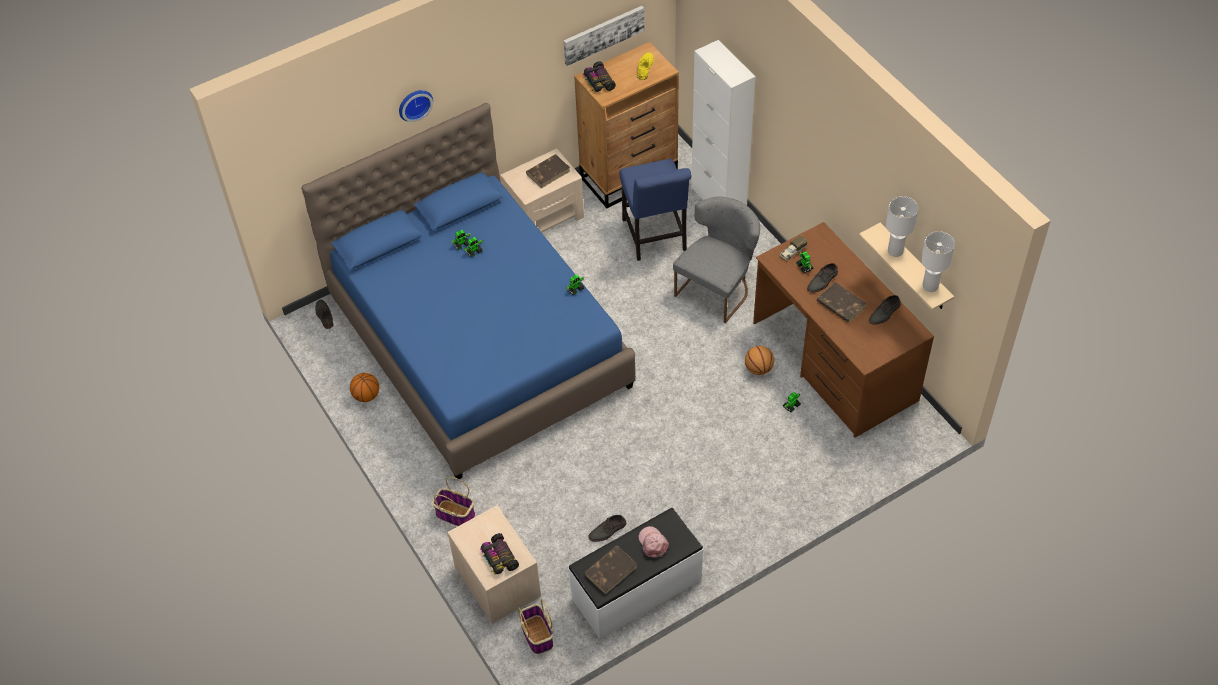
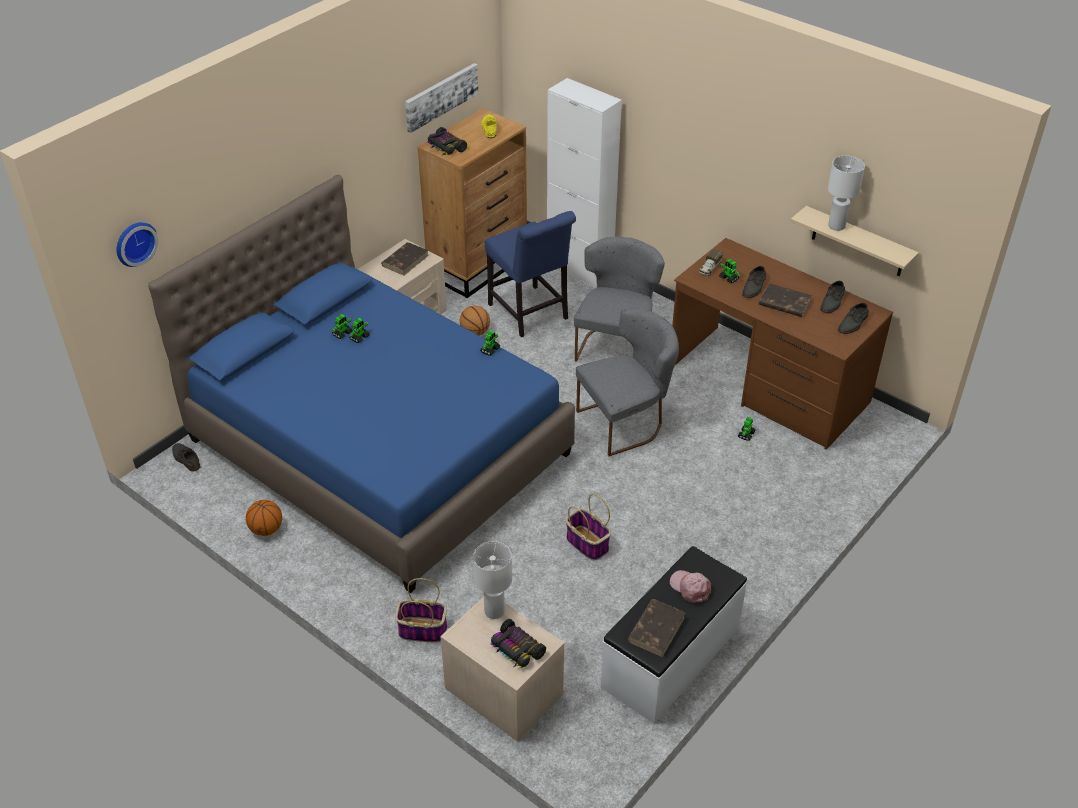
camera: 20 degrees left, 10 degrees down
(414, 103) = (262, 176): wall clock -> wall clock (134, 243)
(537, 634) = (577, 739): basket -> basket (586, 543)
(607, 531) = (609, 604): grey shoe -> grey shoe (853, 323)
(693, 368) = (626, 422): none -> grey chair
(759, 369) = (695, 408): basketball -> basketball (475, 332)
(929, 286) = (889, 248): white table lamp -> white table lamp (494, 611)

